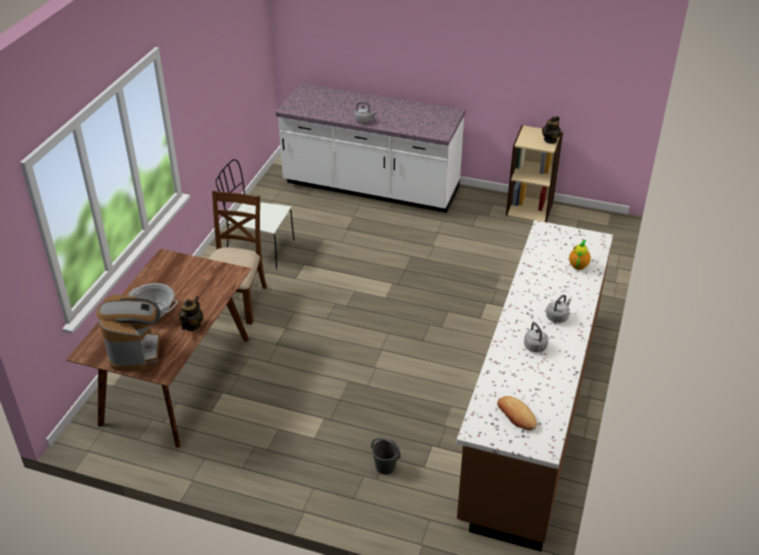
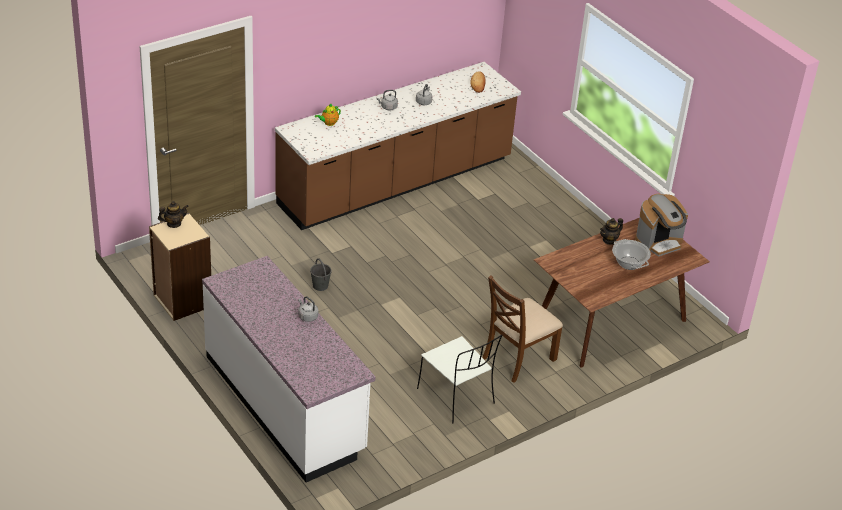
camera: 145 degrees left, 0 degrees up
(136, 351) = (659, 242): coffee machine -> coffee machine turned 150 degrees counterclockwise
(385, 467) = (517, 205): grey bucket -> grey bucket (320, 286)

